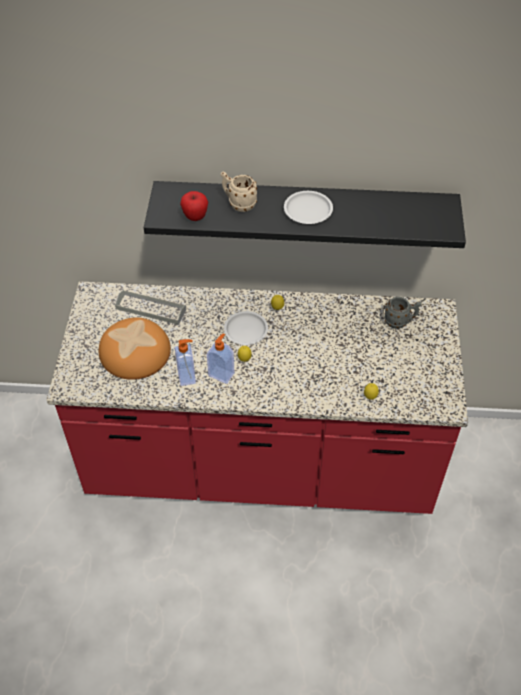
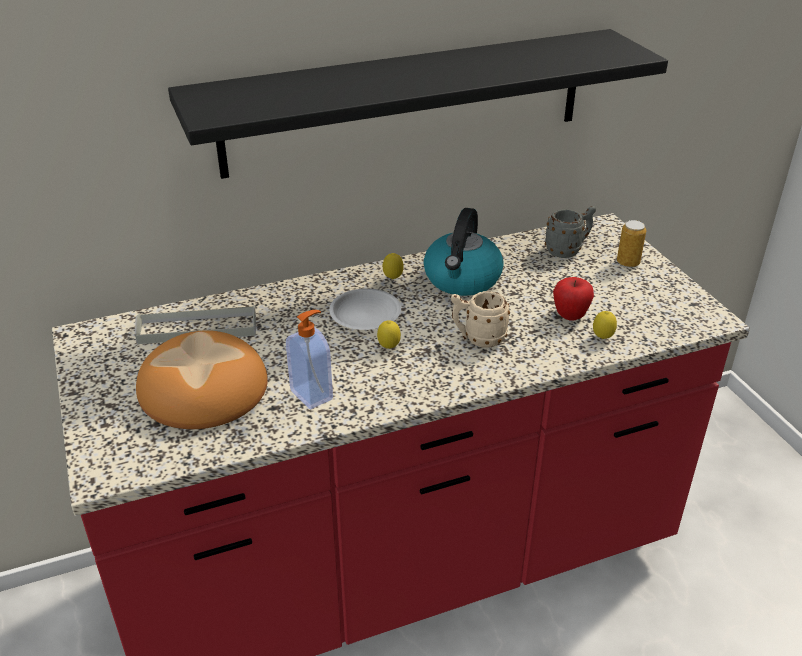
camera: 25 degrees left, 15 degrees down
(195, 217) = (267, 106): apple -> apple (570, 316)
(221, 374) = (366, 375): soap dispenser -> none
(238, 204) = (324, 83): beige mug -> beige mug (478, 338)
(307, 210) = (432, 72): white plate -> none
(318, 323) = (462, 280): none -> kettle
(431, 345) = (628, 263): none -> can

